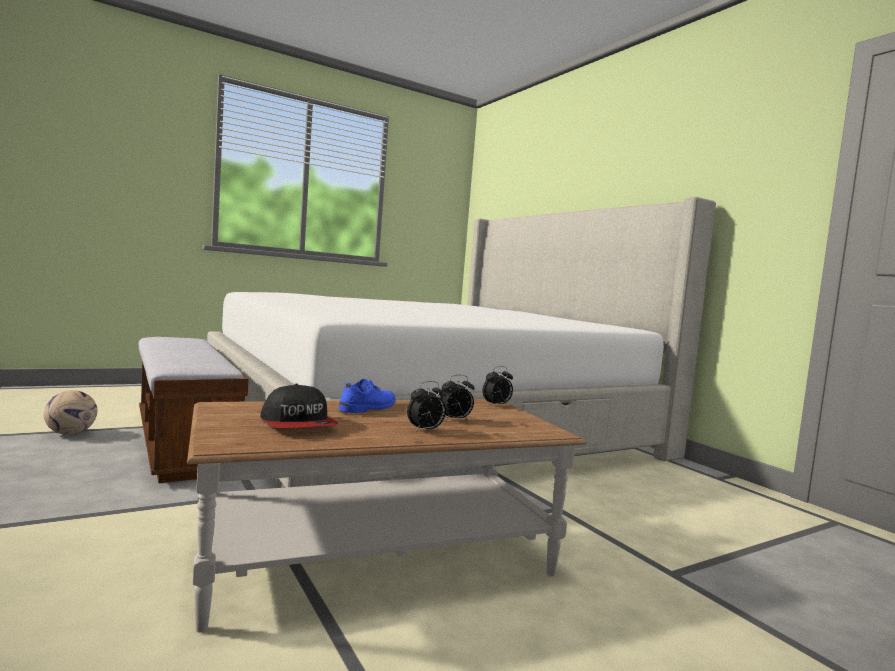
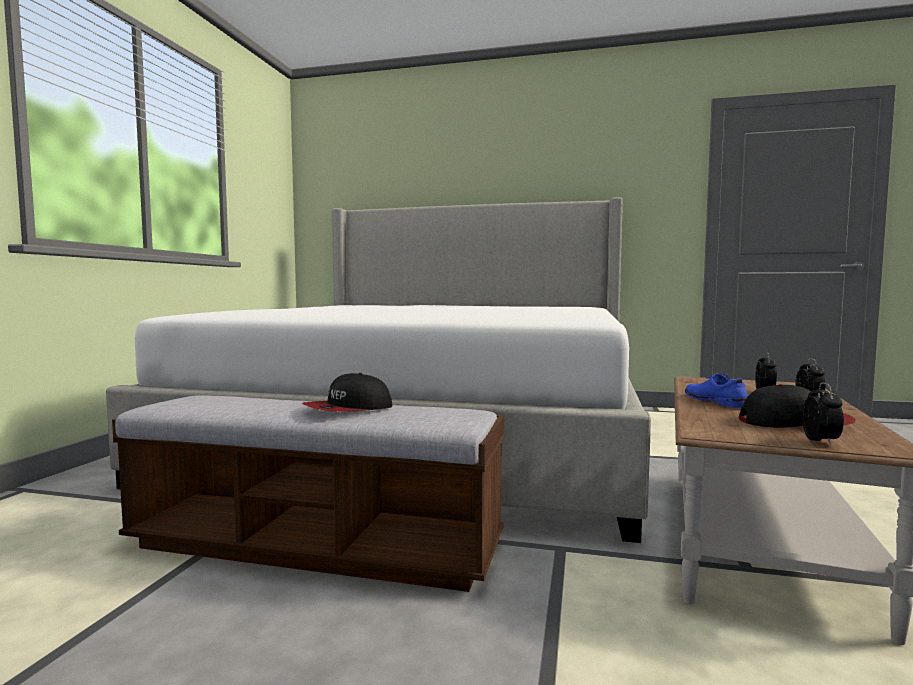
camera: 45 degrees left, 0 degrees up
(70, 434) = (127, 622): football -> none
(185, 353) = (348, 409): none -> cap
(496, 405) = (706, 379): alarm clock -> alarm clock (821, 442)

